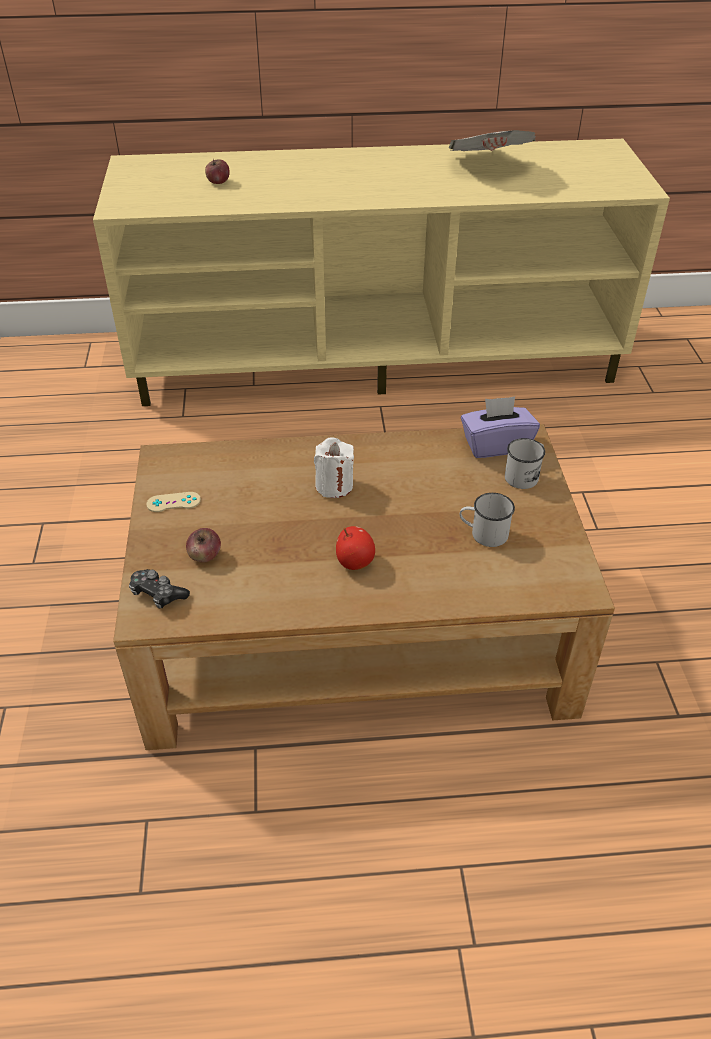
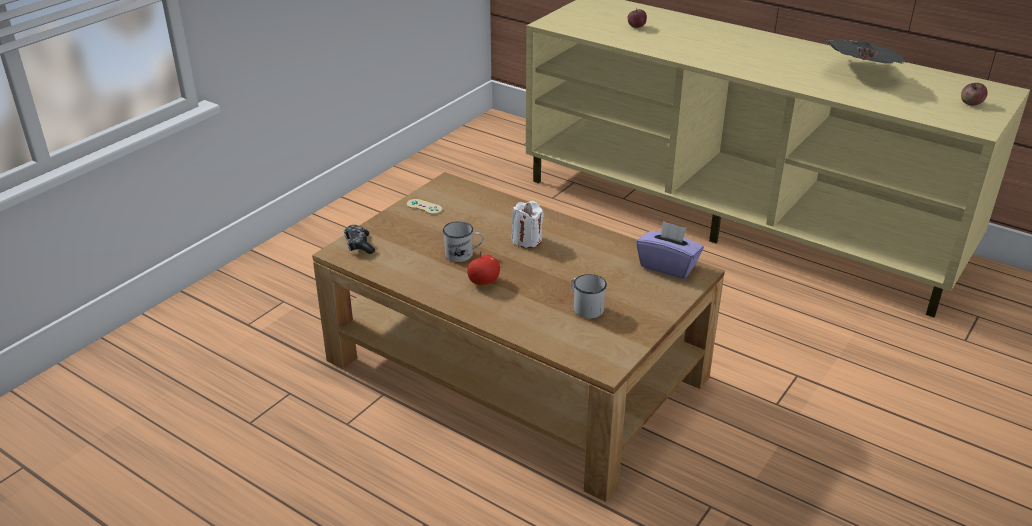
camera: 40 degrees right, 10 degrees down
(205, 556) = (406, 239): apple -> apple (971, 103)
(525, 475) = (662, 291): white mug -> white mug (463, 254)

